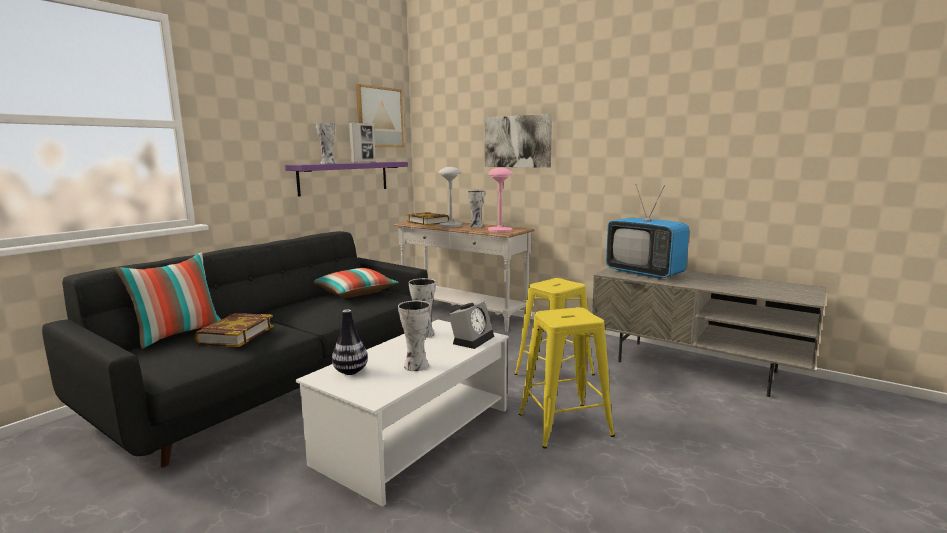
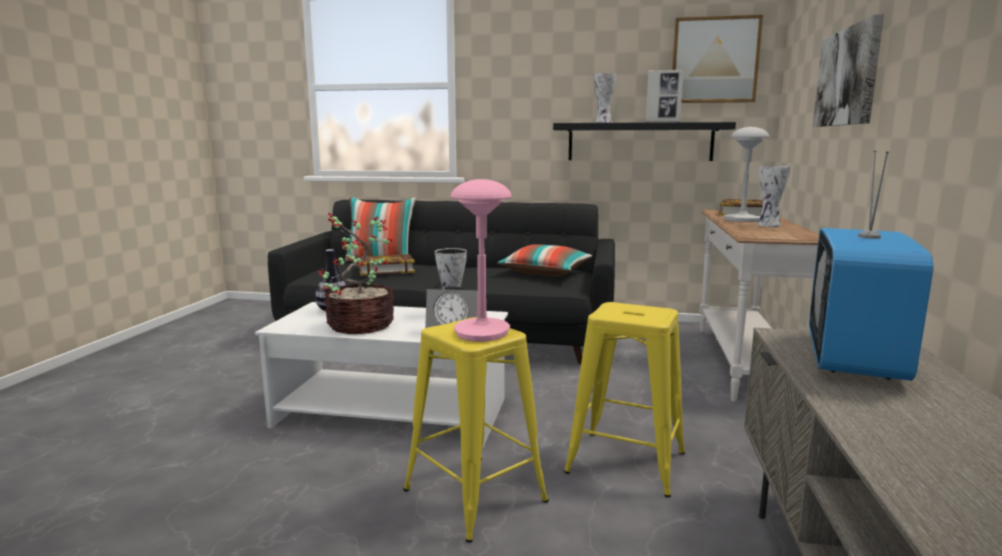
camera: 65 degrees right, 0 degrees up
(344, 177) = (639, 142): purple shelf -> black shelf
(415, 366) = (358, 326): vase -> potted plant
(500, 231) = (760, 233): pink table lamp -> pink table lamp (481, 332)

